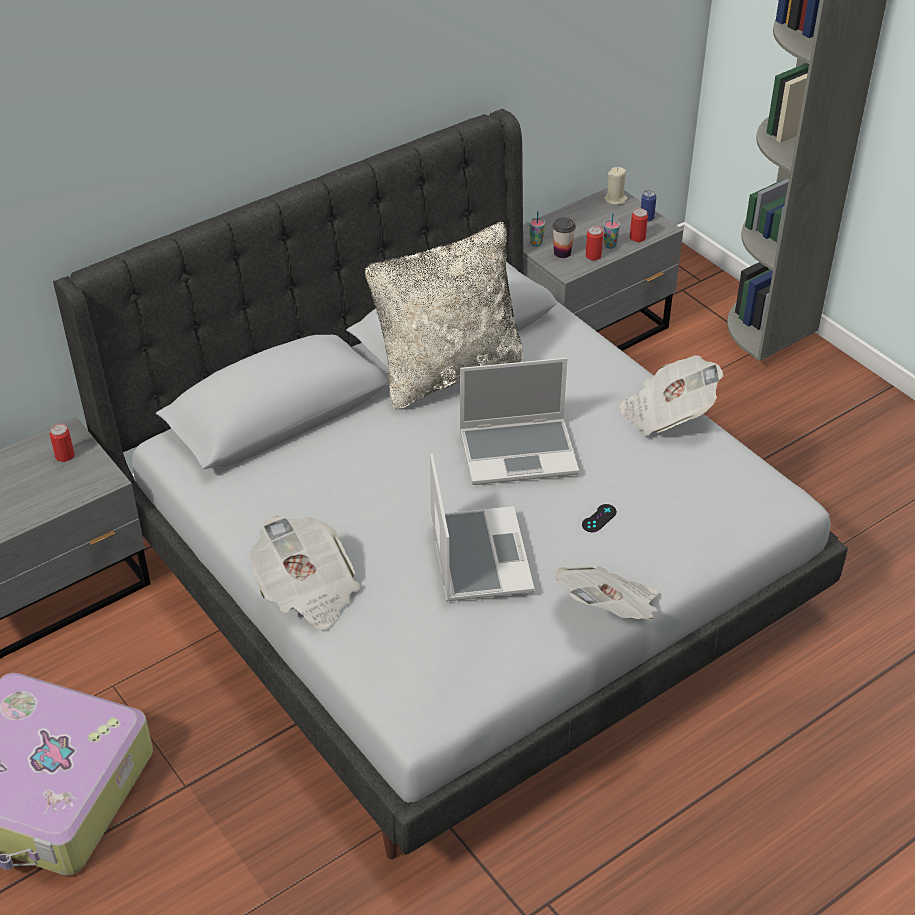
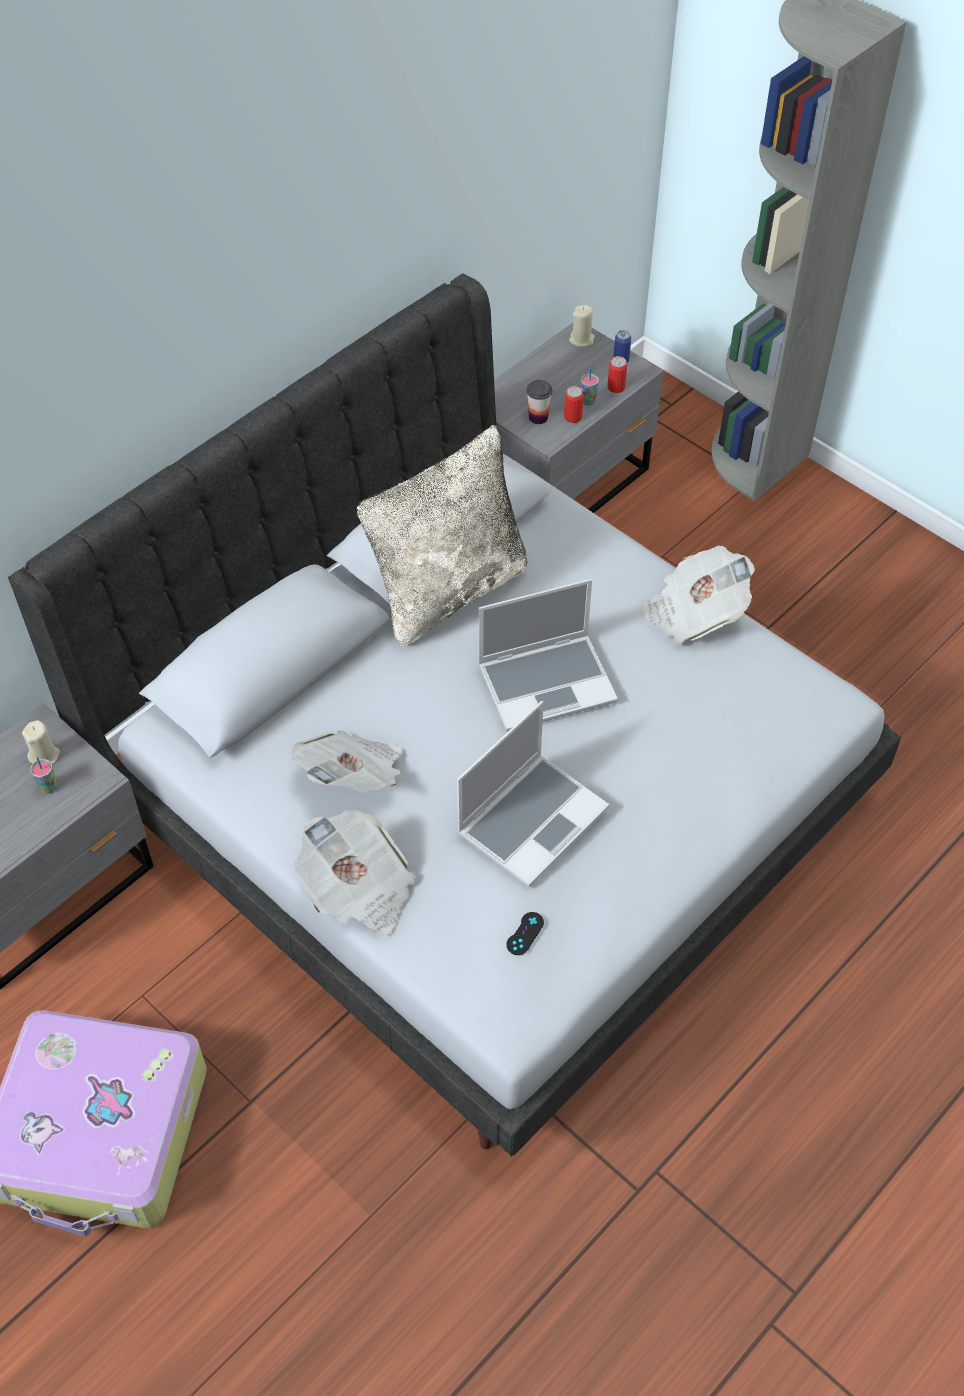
camera: 10 degrees left, 10 degrees up
(65, 456) = (44, 756): can -> beige candle
(478, 555) = (532, 819): laptop -> laptop turned 60 degrees clockwise
(536, 243) = (507, 408): cup -> cup (48, 787)
(599, 518) = (649, 753): black game controller -> black game controller (525, 933)
(609, 610) = (683, 864): newspaper -> newspaper (354, 777)

